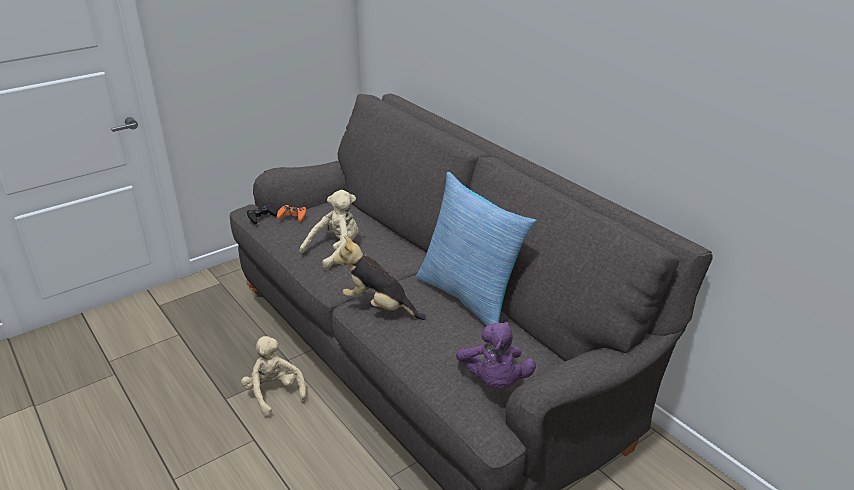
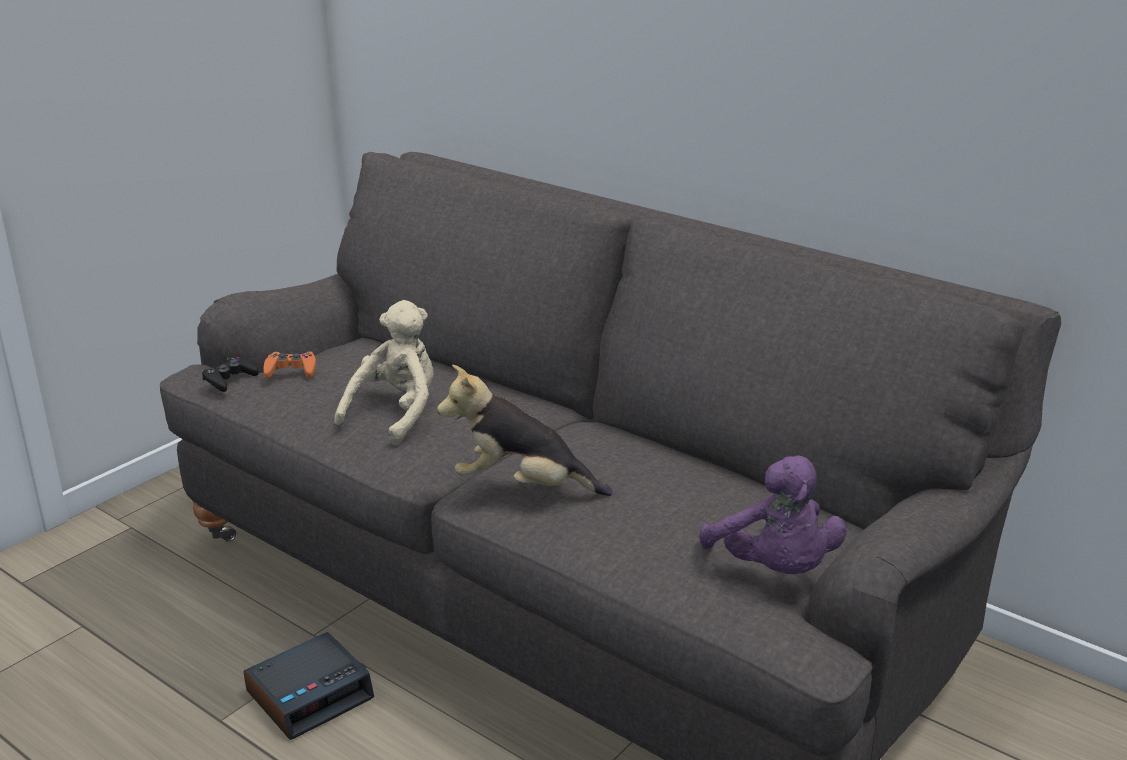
camera: 15 degrees left, 5 degrees down
(274, 393) = (310, 694): beige plush toy -> alarm clock
(470, 297) = (666, 452): pillow -> none

